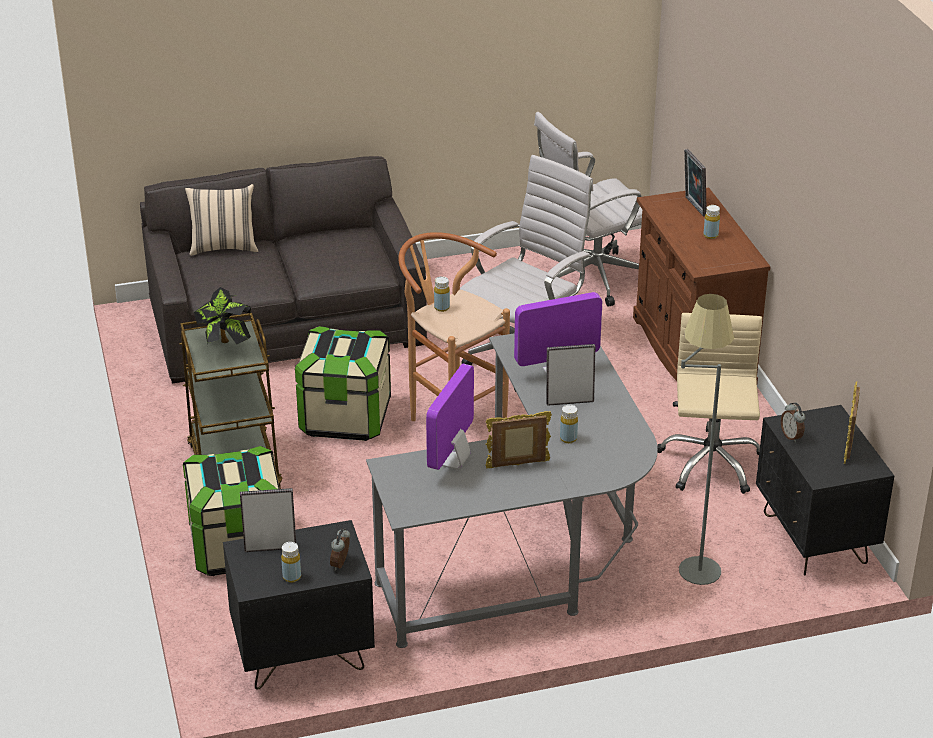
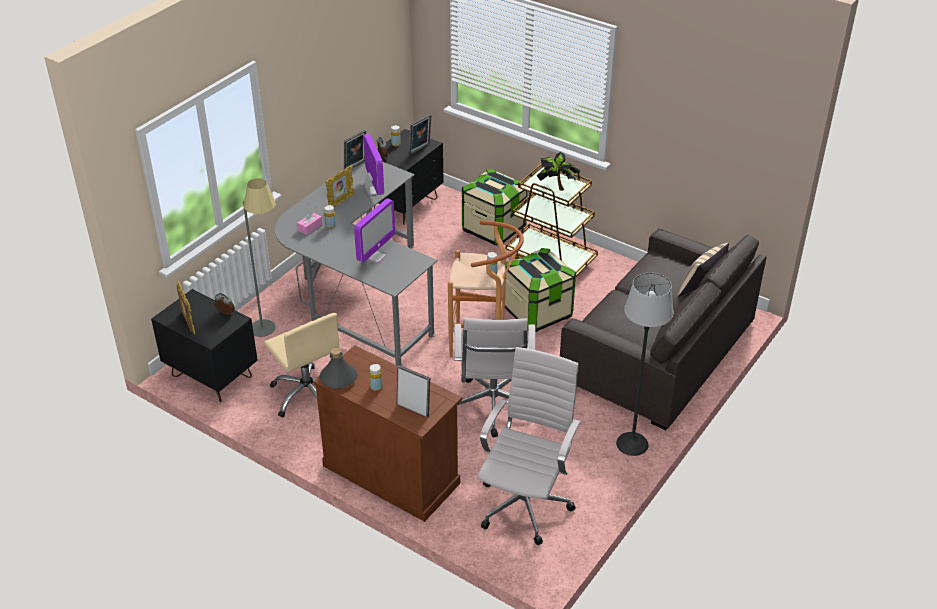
camera: 140 degrees right, 5 degrees up
(435, 273) = (632, 444): none -> floor lamp
(569, 401) = (351, 245): picture frame -> picture frame (356, 167)
(598, 449) = (310, 227): none -> pink tissue box
(742, 257) = (338, 378): none -> grey bottle

